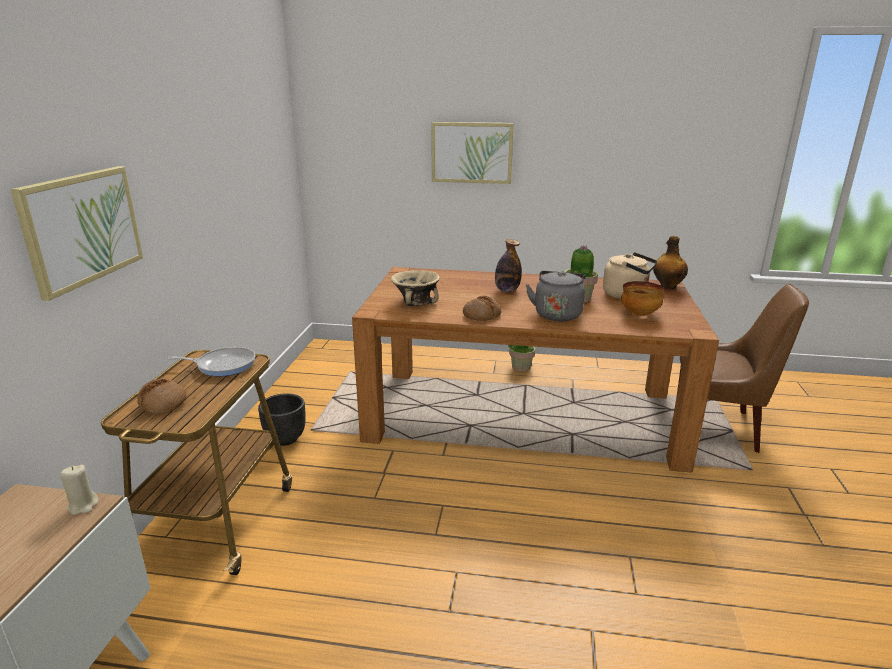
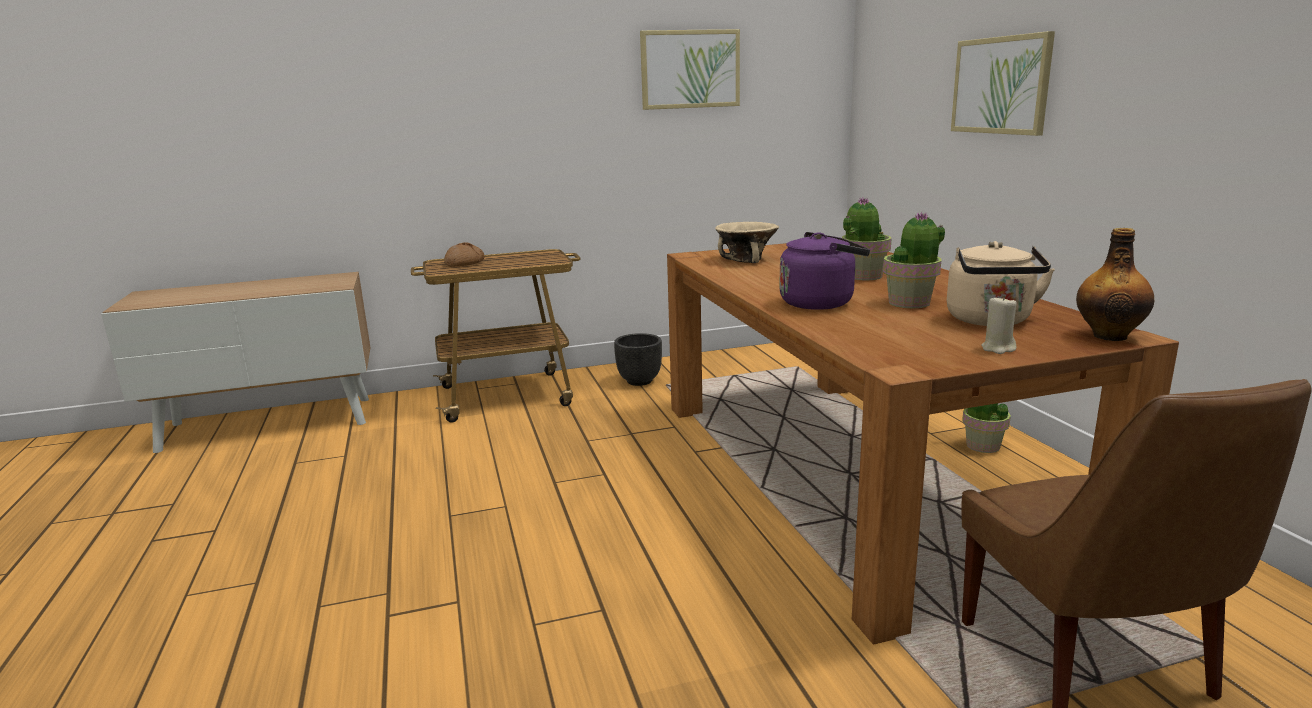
camera: 65 degrees right, 5 degrees down
(82, 228) = (464, 115): picture -> picture (690, 69)
(83, 505) = (339, 285): beige candle -> beige candle (998, 348)
(223, 365) = (538, 258): frying pan -> none
(482, 315) = (752, 281): bread -> none
(507, 290) = (863, 276): bottle -> potted plant
(557, 314) = (820, 303): grey kettle -> purple kettle
(640, 314) = (910, 335): bowl -> none

